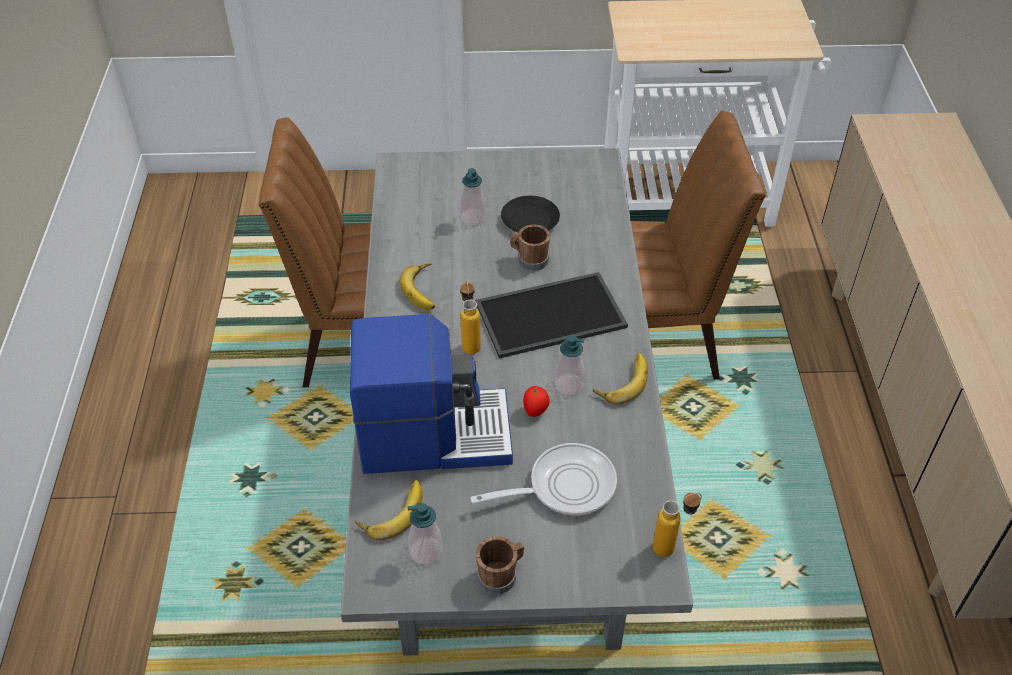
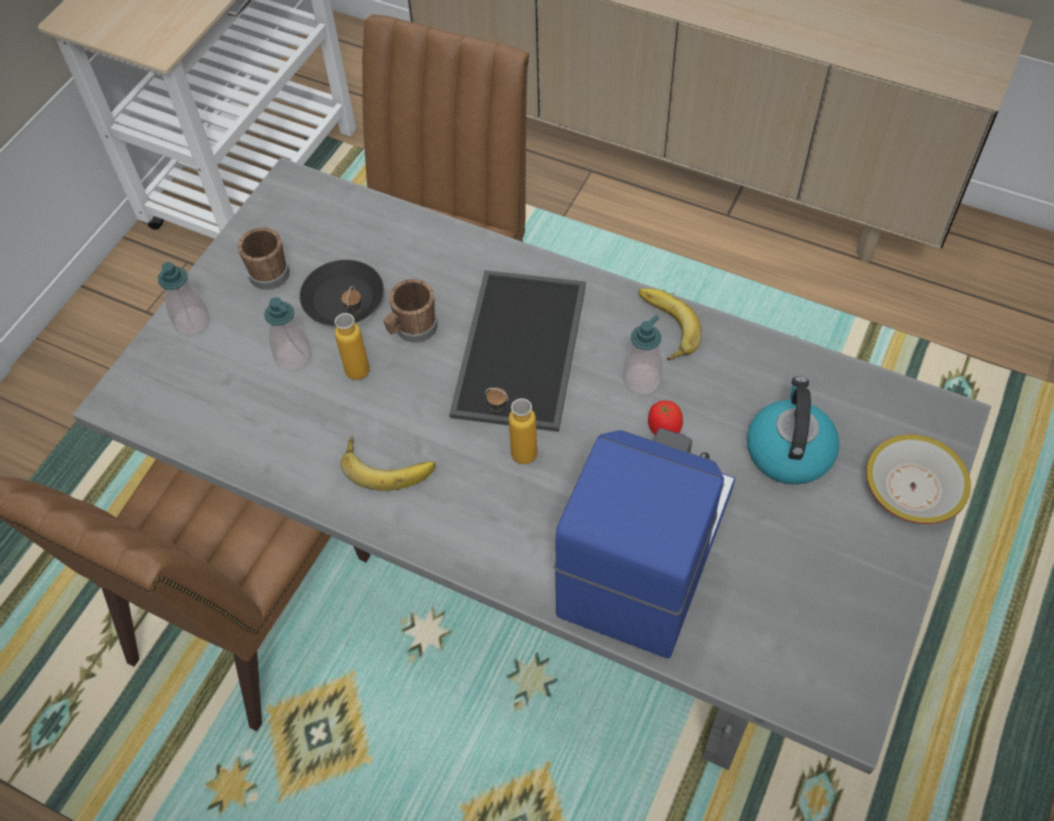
camera: 60 degrees left, 10 degrees up
(392, 511) = (744, 647): banana -> none
(426, 551) = (821, 633): soap dispenser -> soap dispenser (192, 322)
(501, 575) = (886, 567): brown mug -> brown mug (269, 270)
(564, 486) = (788, 450): frying pan -> kettle
(580, 571) = (912, 487): none -> bowl
(672, 546) = (913, 389): bottle -> bottle (360, 362)

